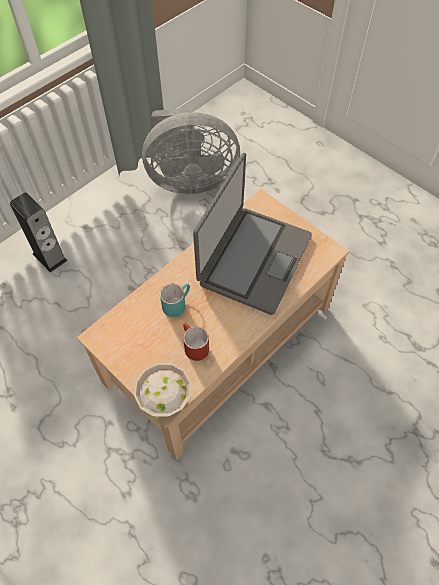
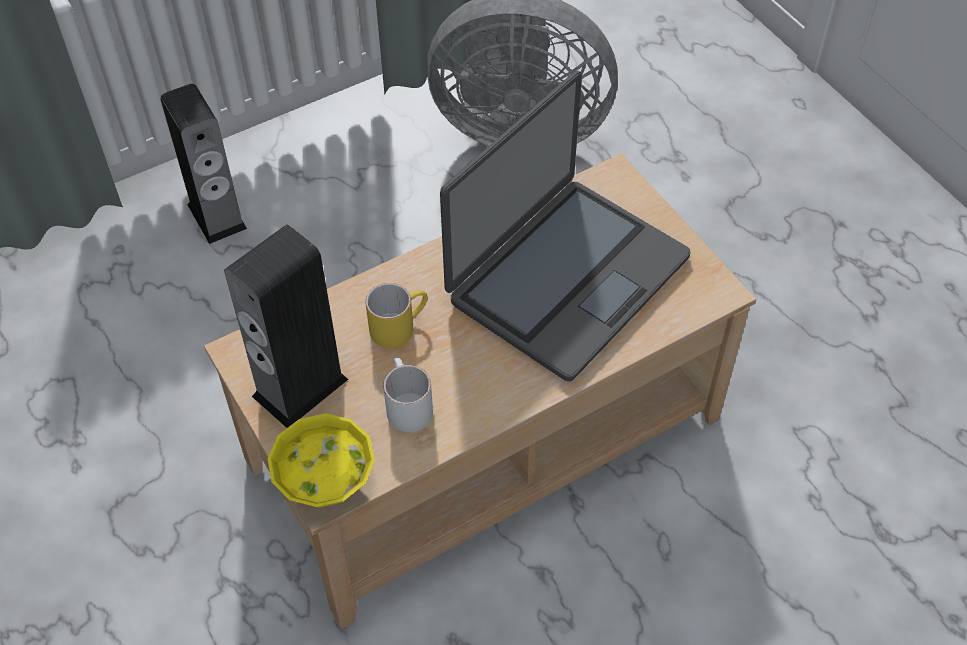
camera: 15 degrees right, 5 degrees down
(135, 349) = (300, 387): none -> speaker
(163, 398) = (323, 482): white bowl -> yellow bowl
(177, 303) = (399, 325): turquoise mug -> yellow mug
(193, 346) = (405, 405): red mug -> white mug

